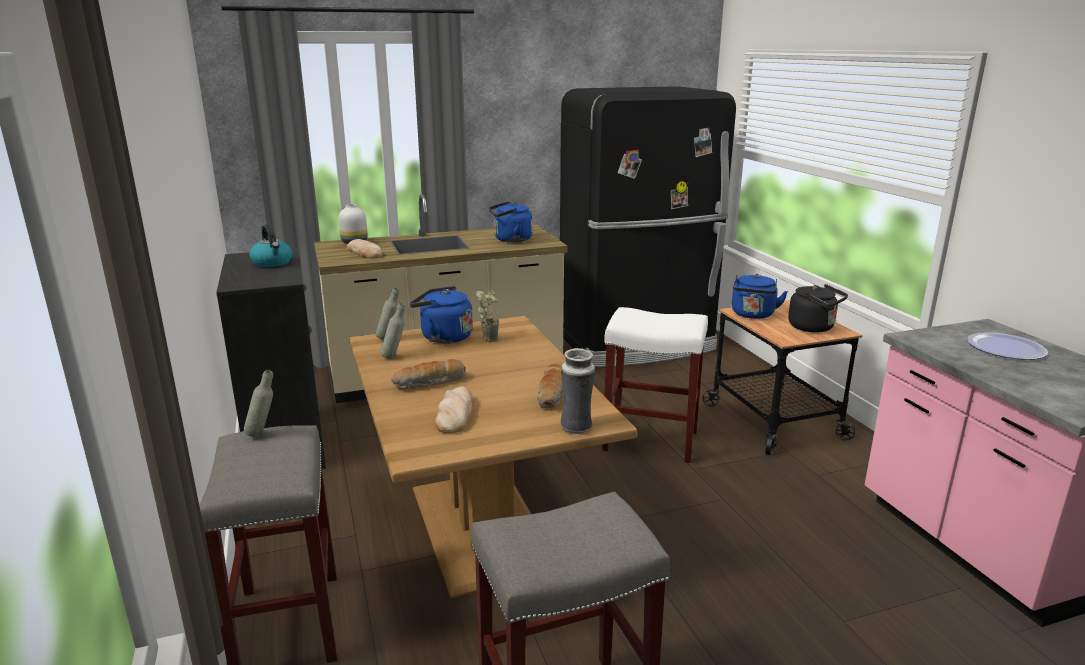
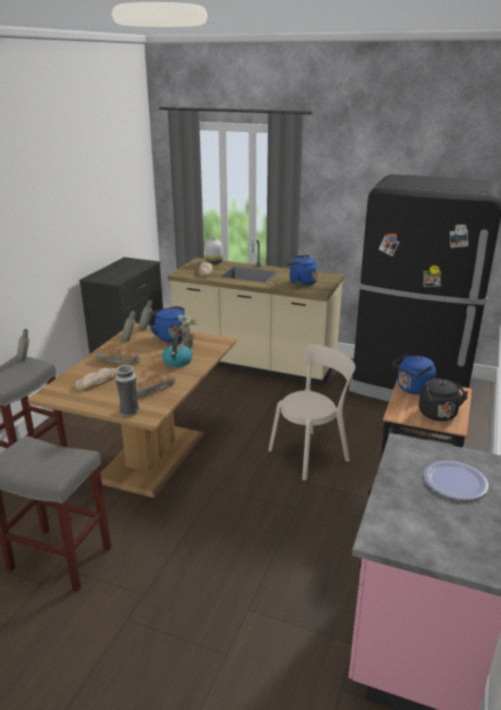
camera: 40 degrees right, 5 degrees up
(272, 263) = (131, 268): kettle -> kettle (177, 362)
(652, 440) = (311, 454): white stool -> beige chair

